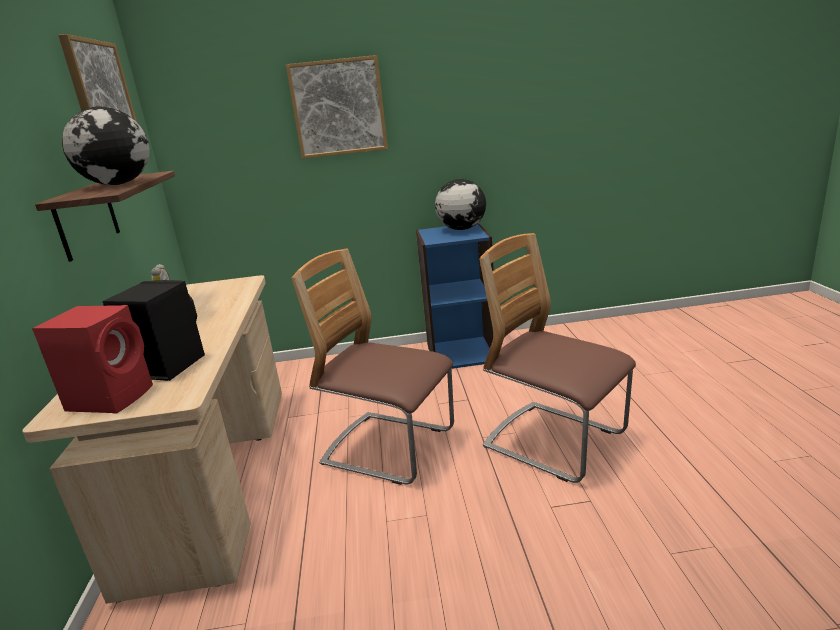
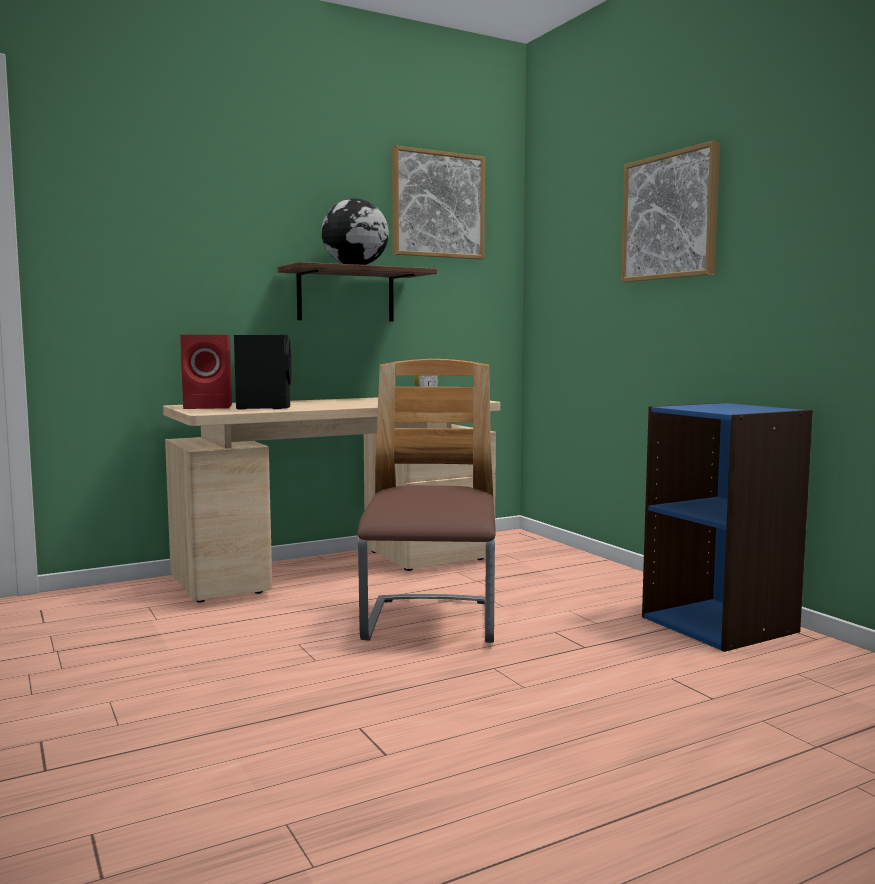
camera: 65 degrees right, 15 degrees down
(461, 229) = (755, 408): globe -> none
(554, 442) = (520, 716): chair -> none

